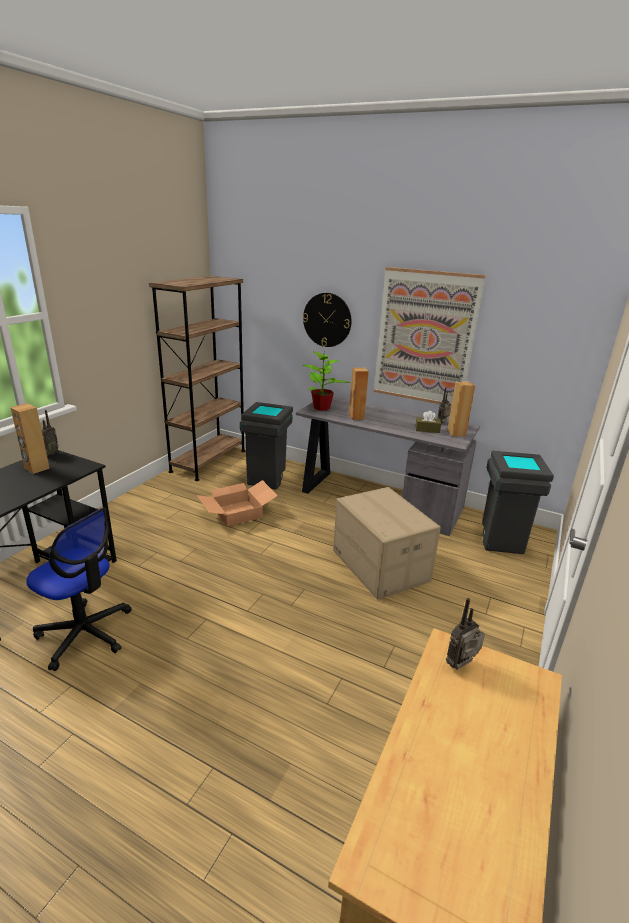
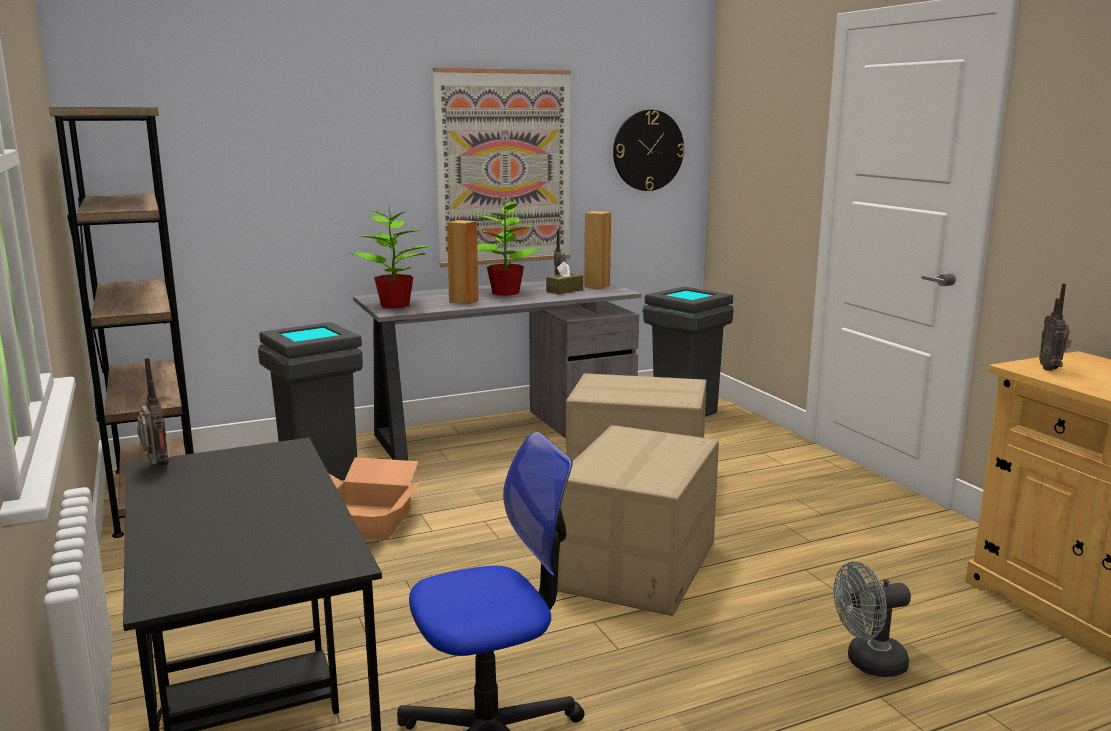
camera: 50 degrees left, 10 degrees down
(36, 468) = (205, 484): brown speaker -> none
(247, 749) = (868, 663): none -> grey fan
(276, 610) = (639, 567): none -> cardboard box
(327, 320) = (341, 164): wall clock -> wall clock (648, 150)
(393, 419) = (505, 293): none -> potted plant

